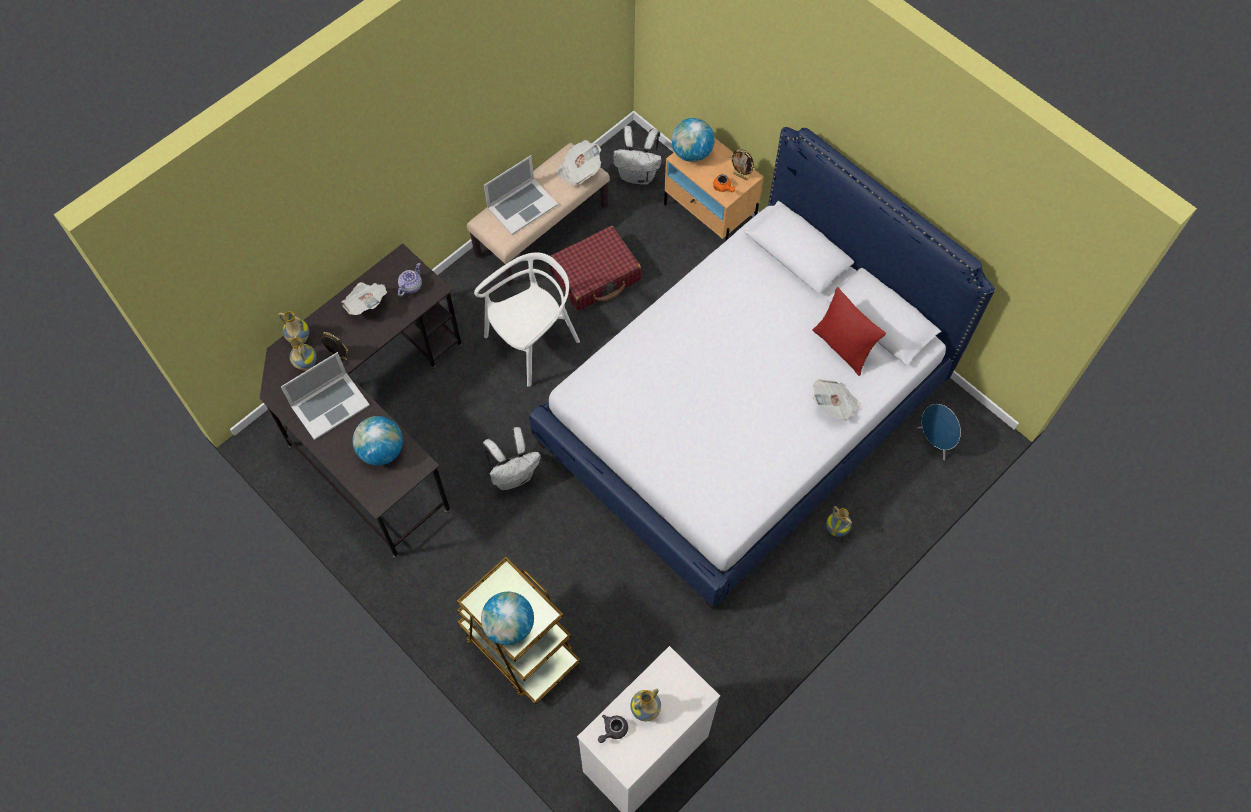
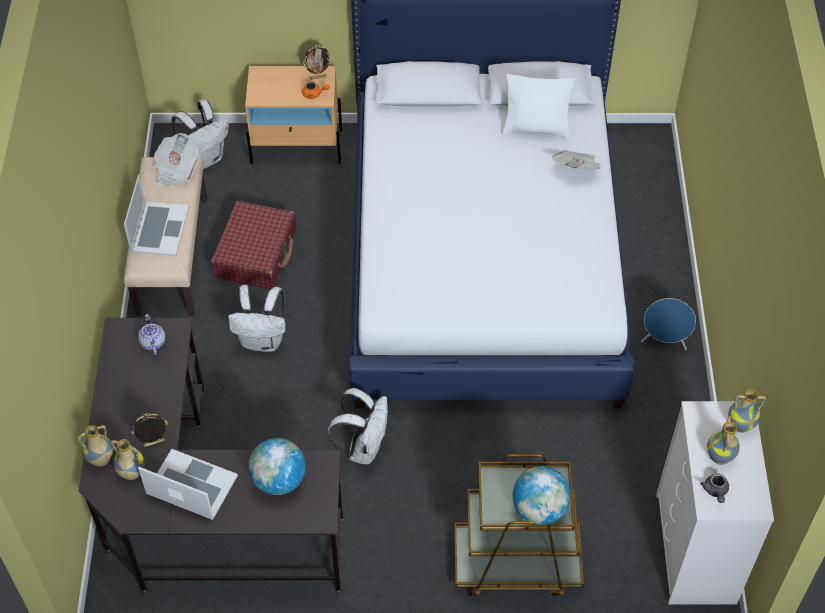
camera: 45 degrees left, 10 degrees down
(329, 405) = (191, 485): laptop -> laptop turned 75 degrees counterclockwise
(366, 303) = (128, 385): newspaper -> none
(533, 342) = (263, 340): white chair -> white backpack
(691, 153) = (261, 88): globe -> none
(837, 529) = (639, 281): vase -> vase (740, 424)
(842, 347) = (536, 128): red pillow -> white pillow
(934, 441) = (633, 171): blue speaker -> blue speaker (664, 341)

